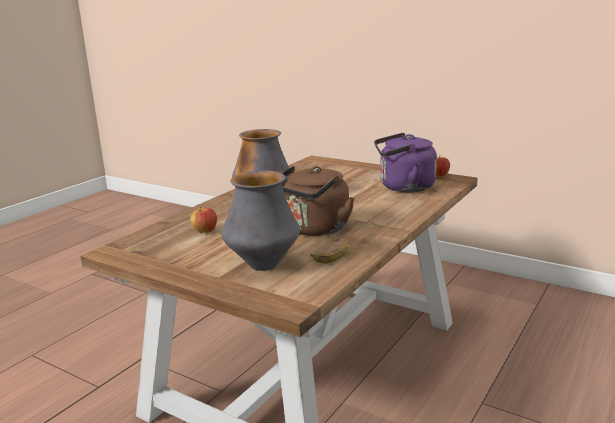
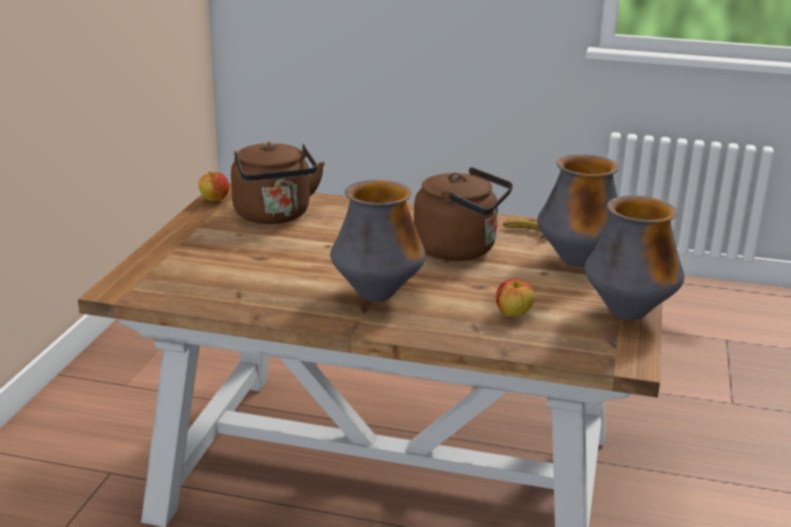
camera: 110 degrees left, 5 degrees up
(164, 265) = (628, 313): none -> vase
(403, 187) = (274, 216): purple kettle -> brown kettle

